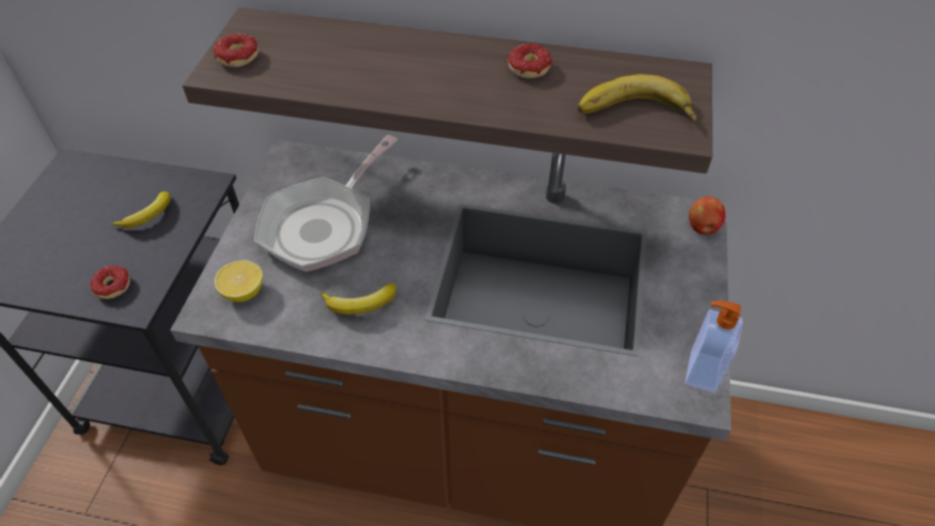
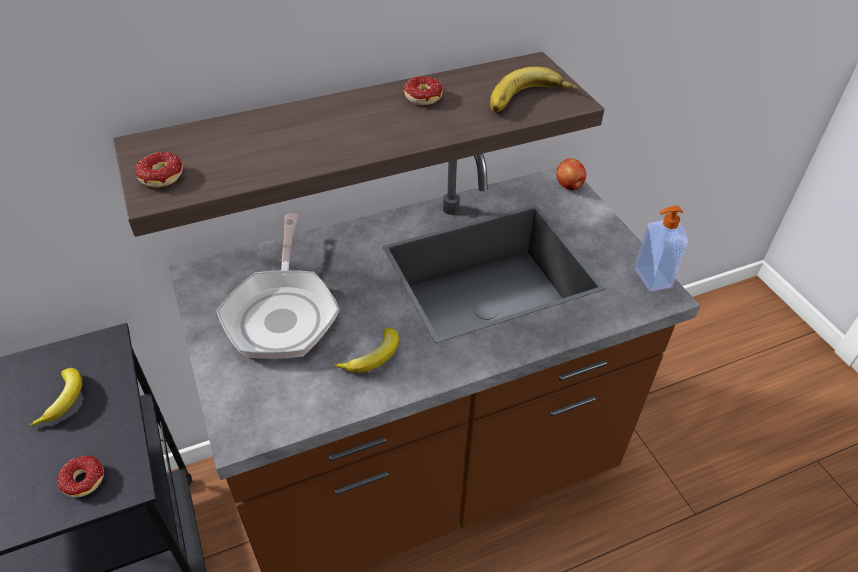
camera: 35 degrees left, 5 degrees down
(243, 291) = (259, 401): lemon -> none

